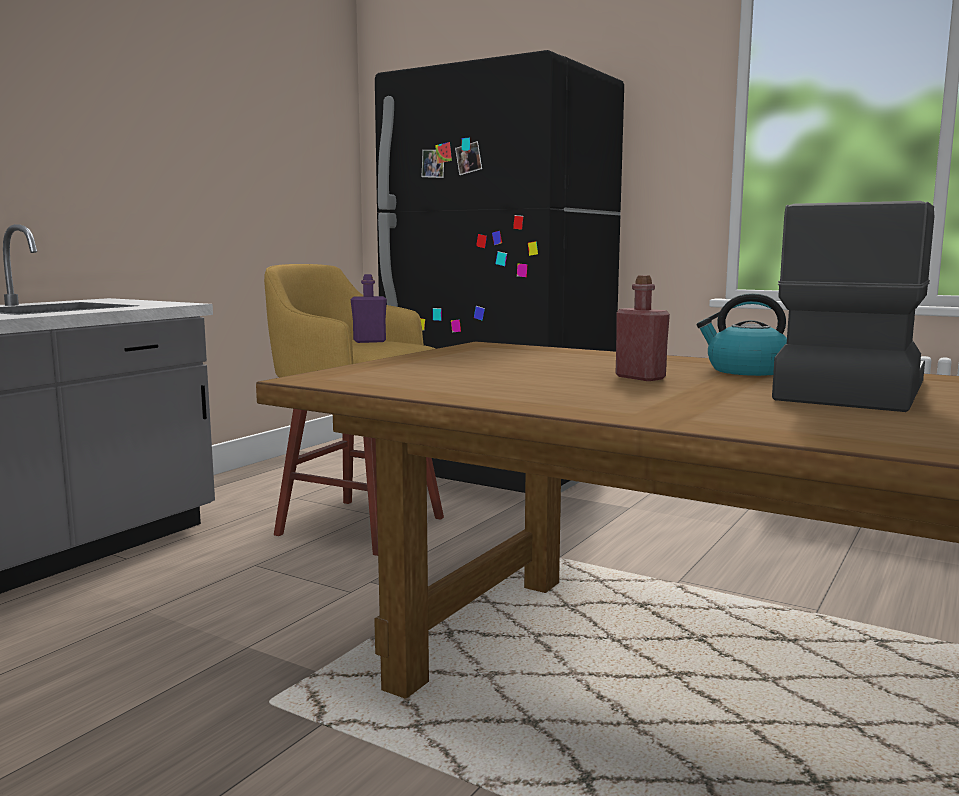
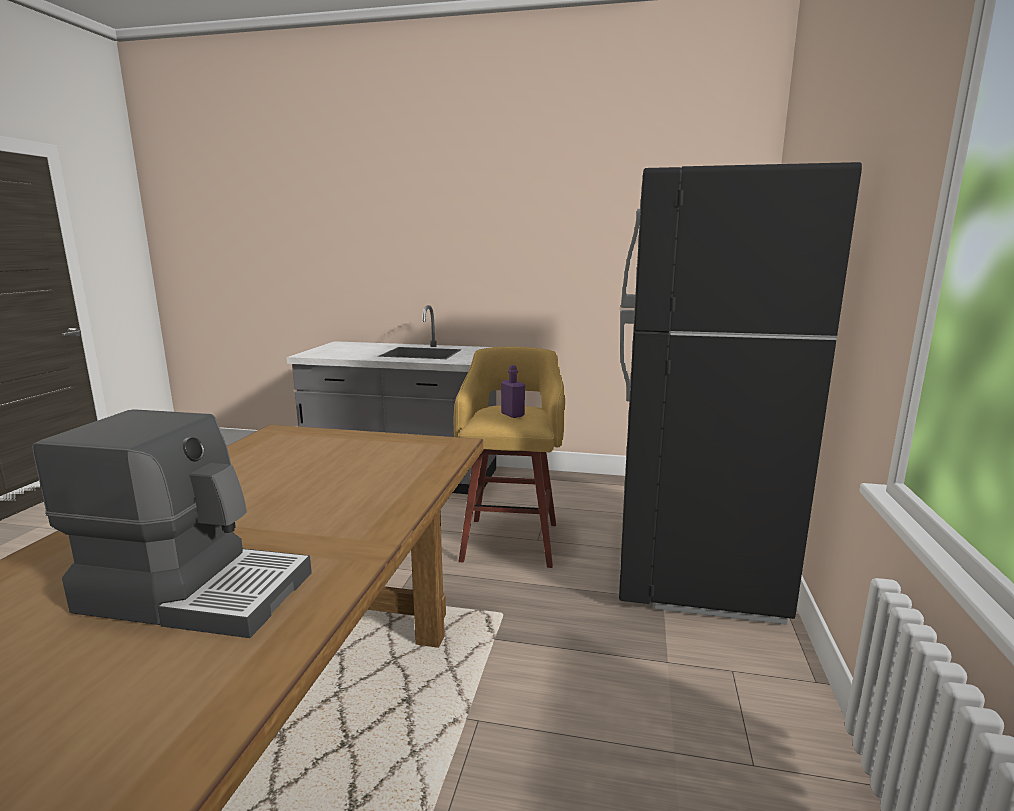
camera: 70 degrees right, 5 degrees up
(640, 377) = (278, 505): red bottle -> none
(746, 370) = (322, 543): kettle -> none

